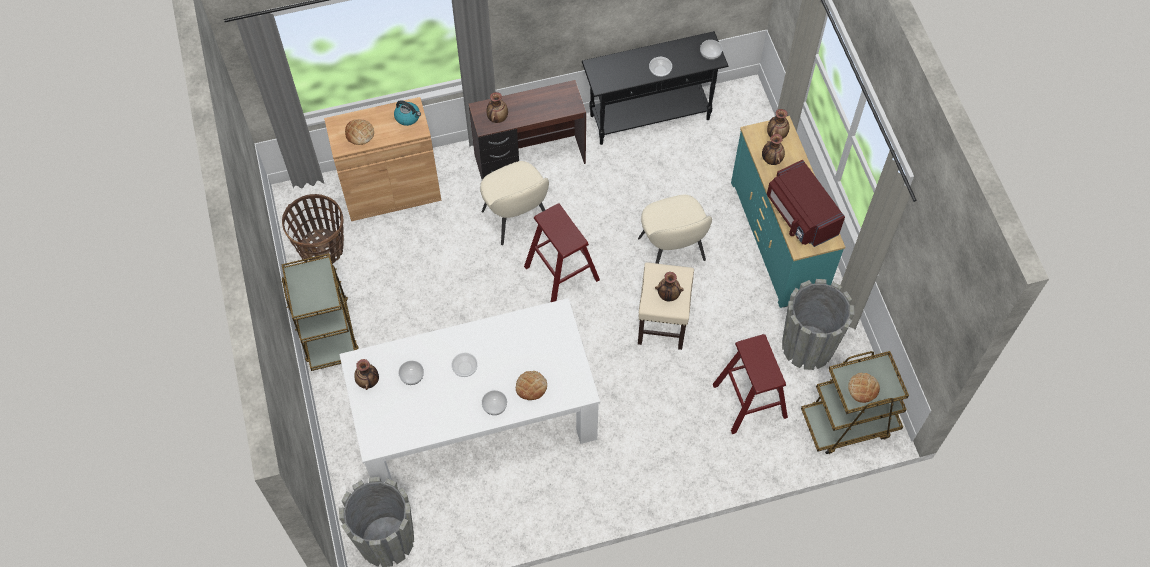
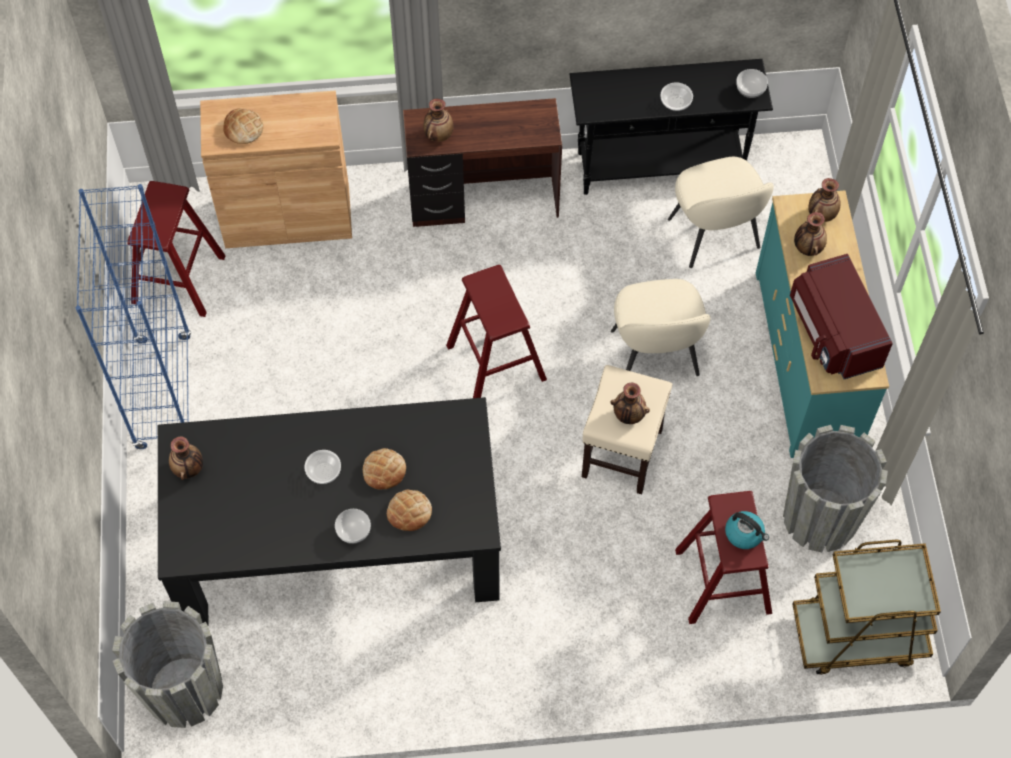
camera: 10 degrees right, 0 degrees up
(322, 248) = (178, 279): basket -> red stool
(327, 331) = (163, 392): brown cart -> blue bookcase
(408, 117) = (313, 115): kettle -> kettle (744, 534)
(412, 376) = (249, 471): bowl -> none
(475, 417) = (338, 542): white dining table -> black dining table
(517, 218) = (449, 278): beige chair -> beige chair (714, 235)
(863, 388) = (876, 591): bread -> bread (384, 471)

